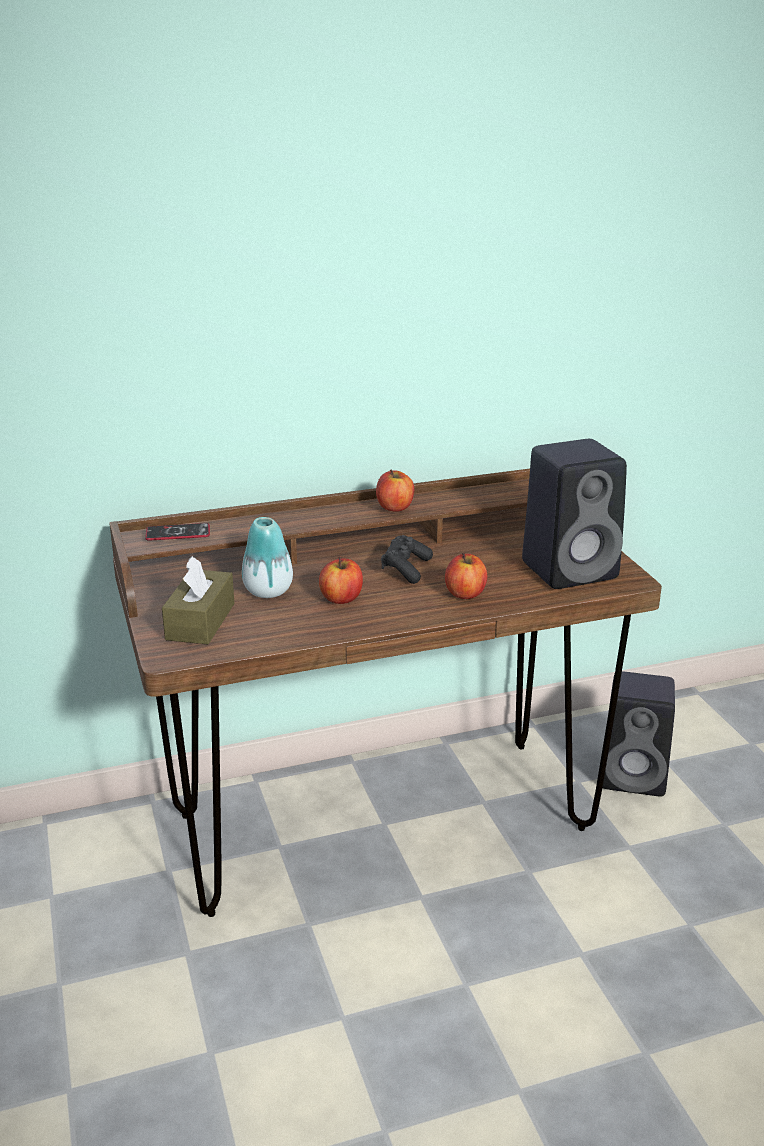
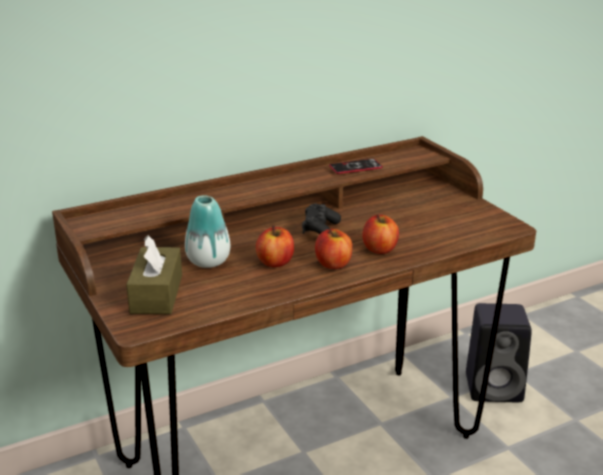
camera: 10 degrees left, 0 degrees up
(178, 533) = (118, 216): phone -> phone (355, 167)
(395, 507) = (301, 180): apple -> apple (333, 264)
(571, 569) = (458, 222): black speaker -> none

